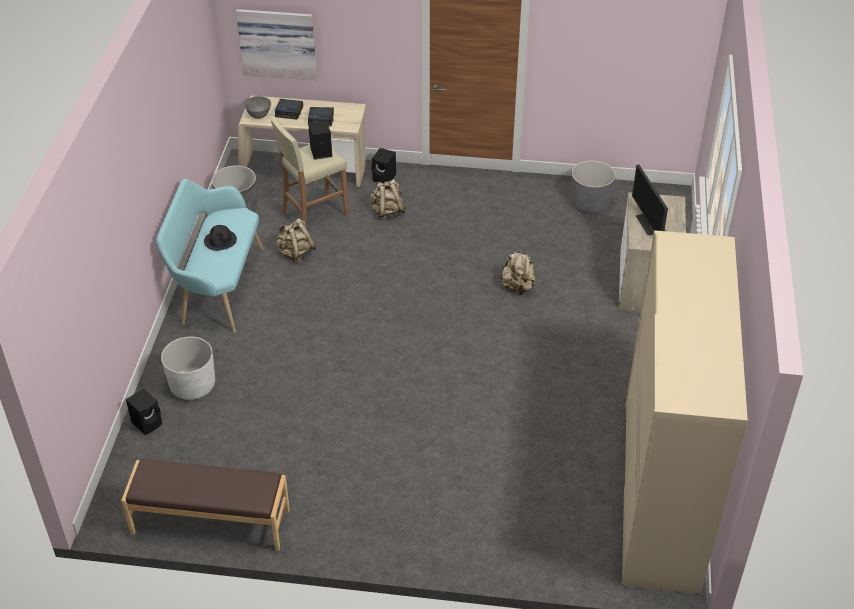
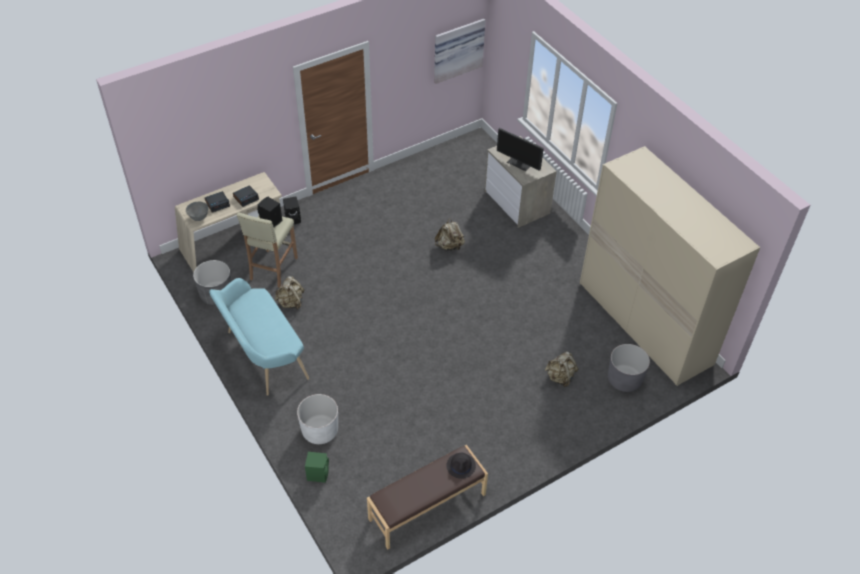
camera: 40 degrees left, 5 degrees up
(148, 423) = (318, 473): black speaker -> green speaker
(220, 241) = (262, 320): black hat -> black hat (461, 466)
(278, 43) = (190, 156): picture -> picture (457, 49)
(387, 212) = (320, 241): beige backpack -> beige backpack (560, 377)
(590, 204) = (437, 169): grey planter -> grey planter (624, 379)

